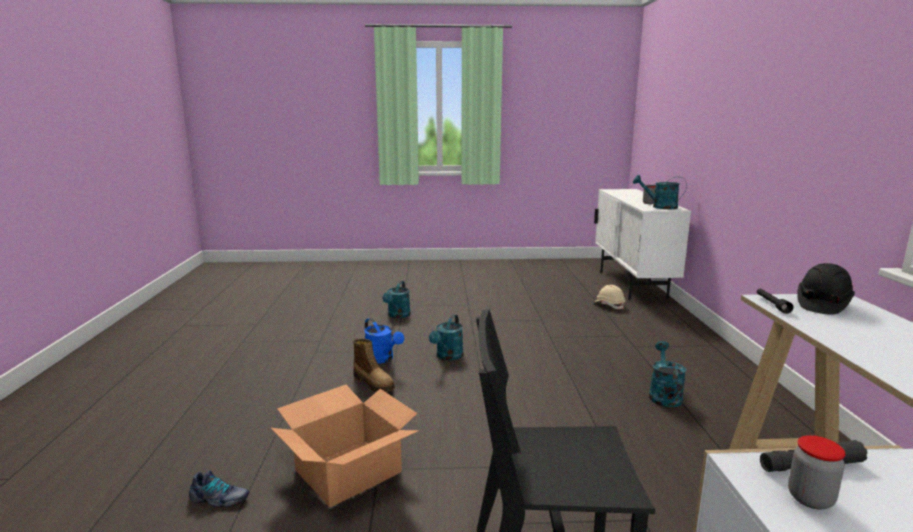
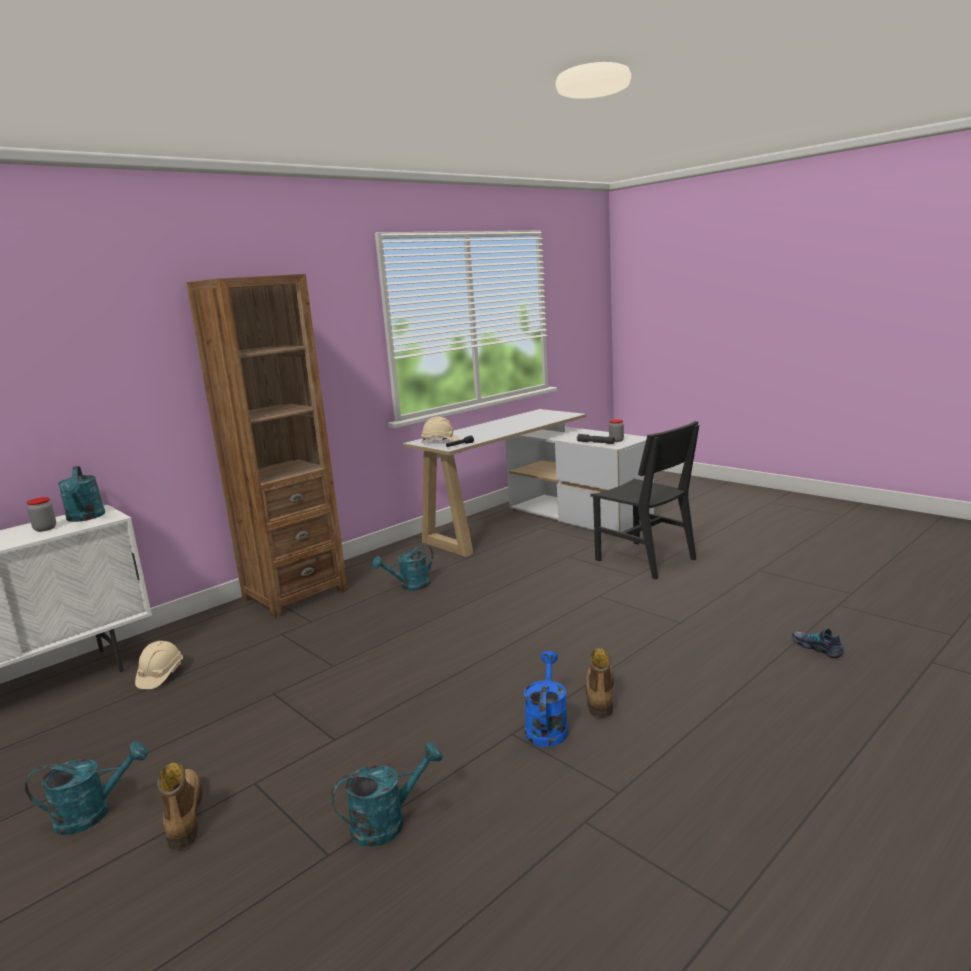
camera: 130 degrees left, 0 degrees up
(347, 471) = (704, 629): cardboard box -> none
(448, 356) = (475, 693): turquoise watering can -> turquoise watering can (93, 813)
(469, 294) = (183, 816): none -> boot
(704, 353) = (295, 594): none -> brown bookcase
(822, 305) = (440, 442): black hard hat -> beige hard hat

